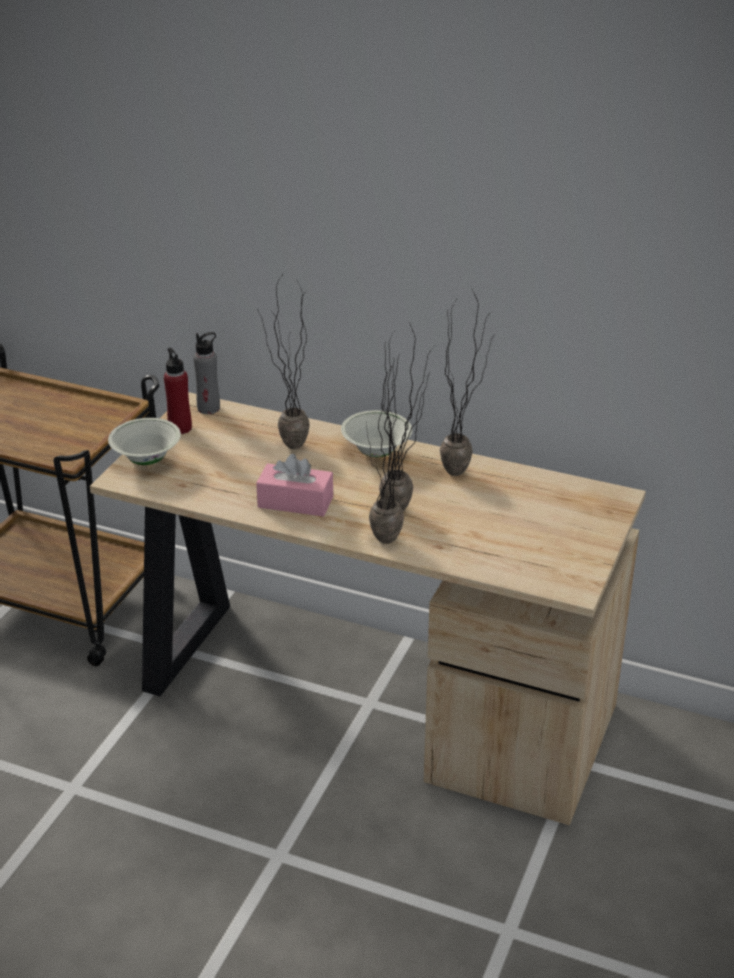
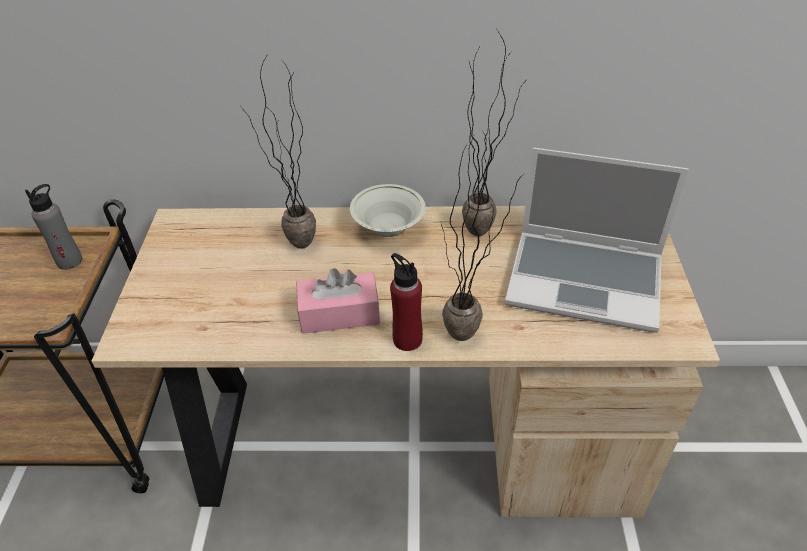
camera: 20 degrees left, 10 degrees up
(147, 460) = (148, 305): white bowl -> none
(180, 428) = (169, 254): red bottle -> red bottle (407, 339)
(209, 408) = (190, 222): grey bottle -> grey bottle (70, 261)
(406, 510) = (459, 290): potted plant -> none
(524, 530) = (586, 281): none -> laptop

